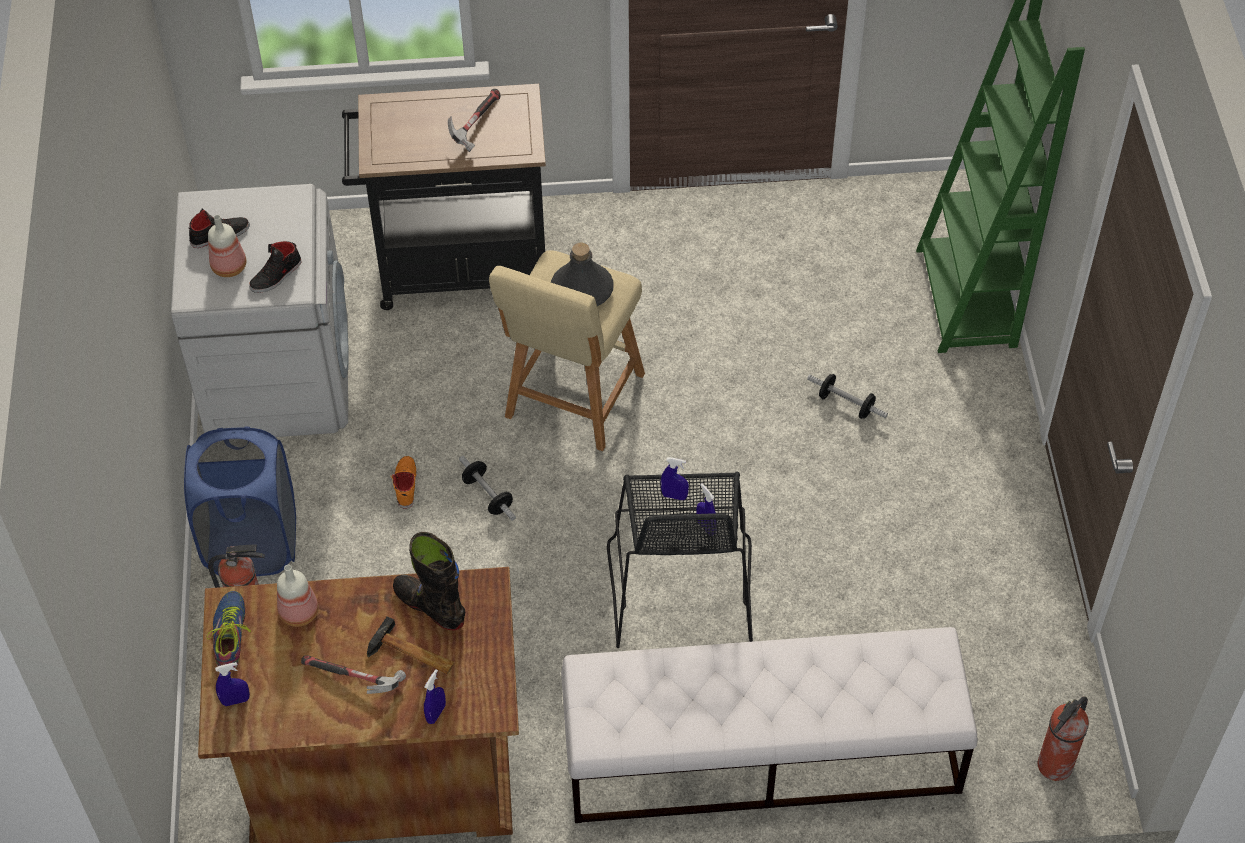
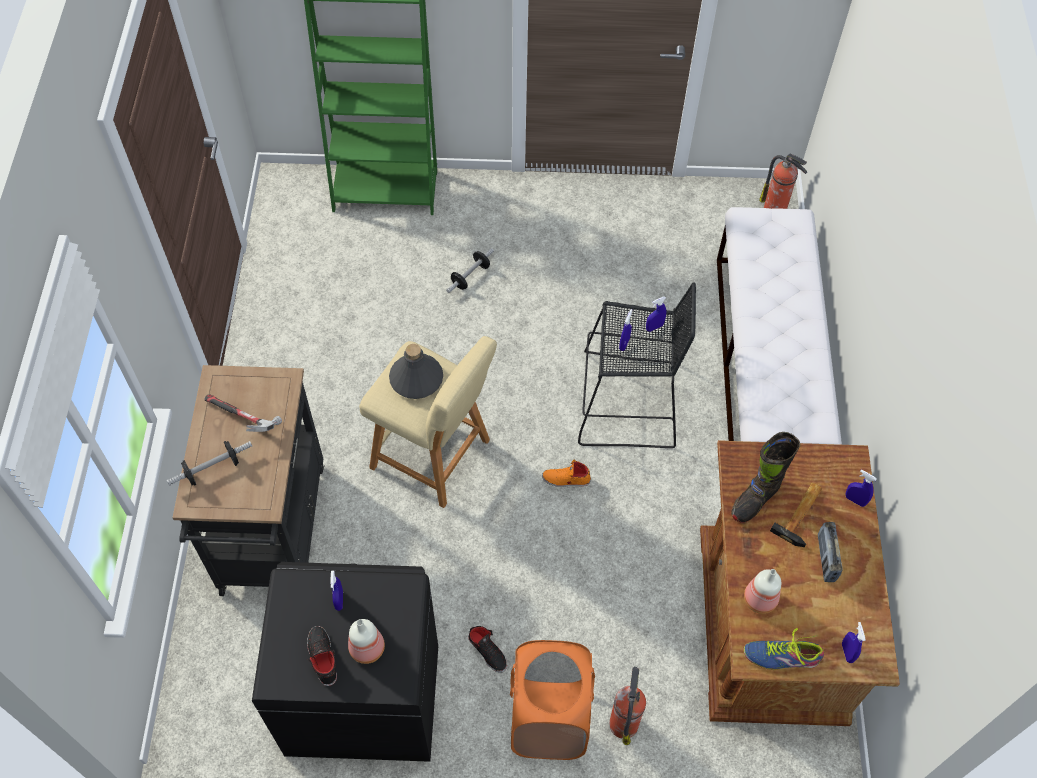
camera: 85 degrees left, 5 degrees up
(252, 543) = (549, 720): blue laundry basket -> orange laundry basket
(276, 275) = (387, 604): black shoe -> black shoe (488, 651)
(279, 238) = (339, 600): none -> blue spray bottle
(280, 373) = (362, 692): white washing machine -> black washing machine
(354, 680) = (825, 558): hammer -> radio
(405, 484) = (502, 589): orange shoe -> orange shoe (566, 479)
(488, 495) = (522, 526): dumbbell -> dumbbell (212, 469)

